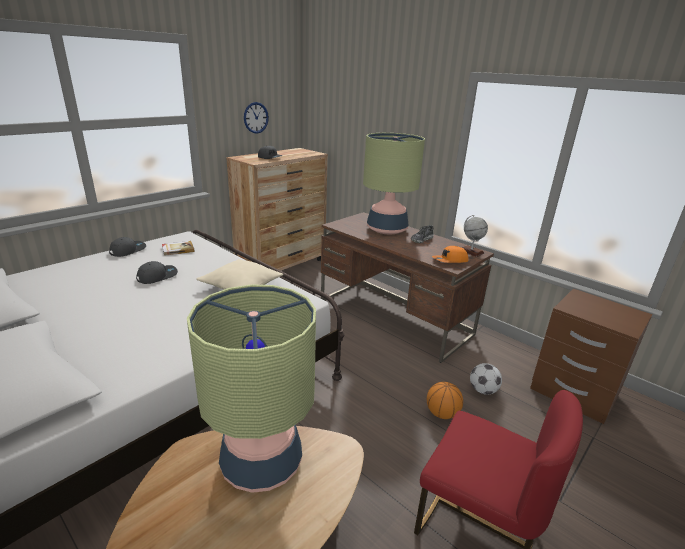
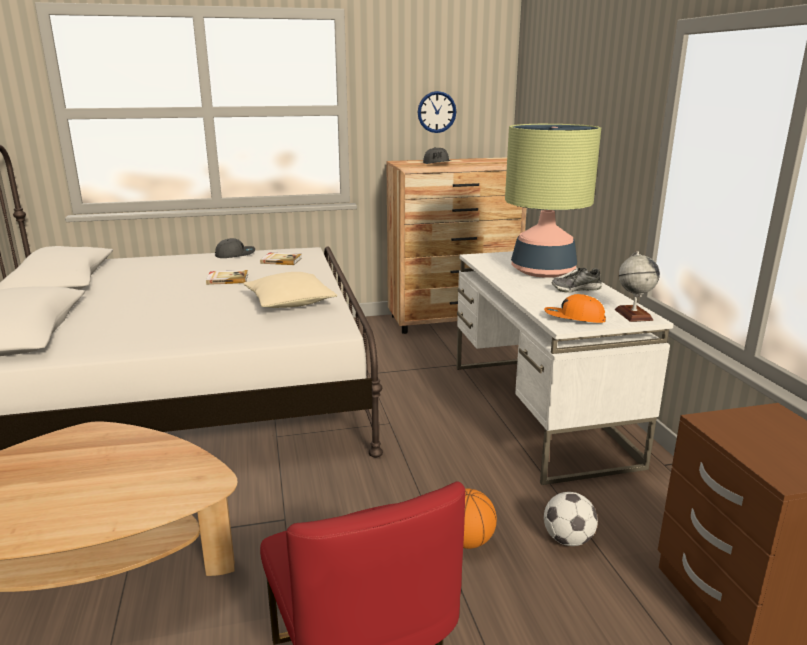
camera: 35 degrees right, 5 degrees down
(157, 276) = (227, 279): grey cap -> book
(262, 462) = (129, 463): table lamp -> none
(394, 317) = (538, 413): brown desk -> white desk

